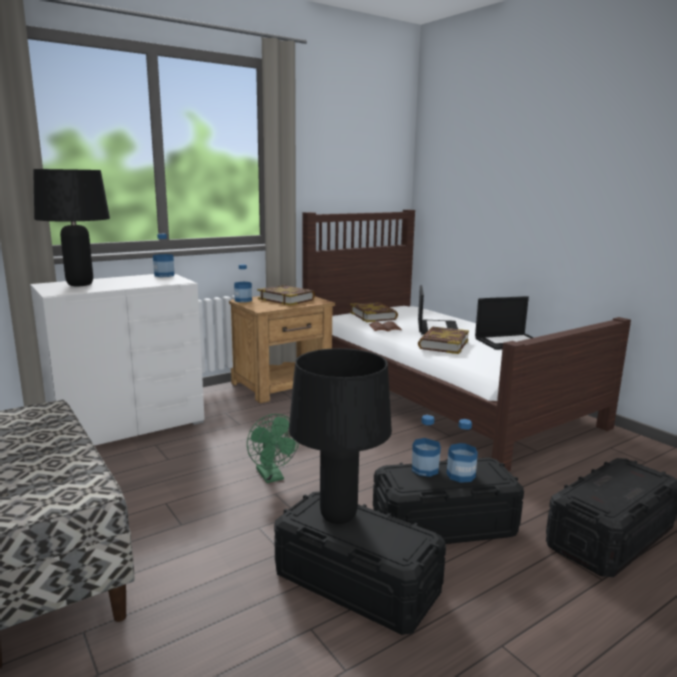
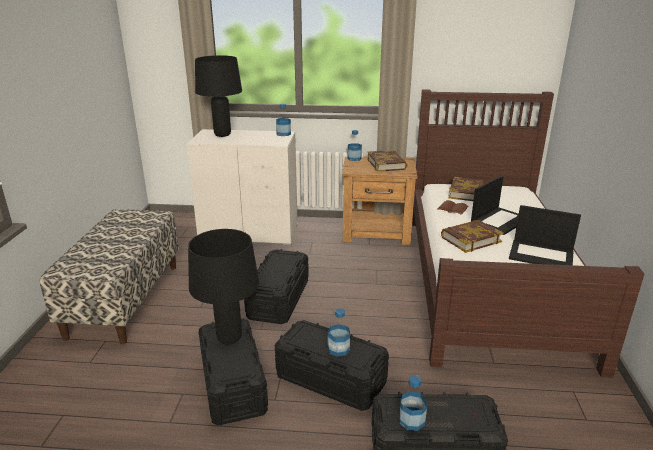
camera: 40 degrees right, 10 degrees up
(272, 477) = (279, 299): green fan -> black storage box
(425, 469) = (323, 334): bottle -> bottle (412, 420)

